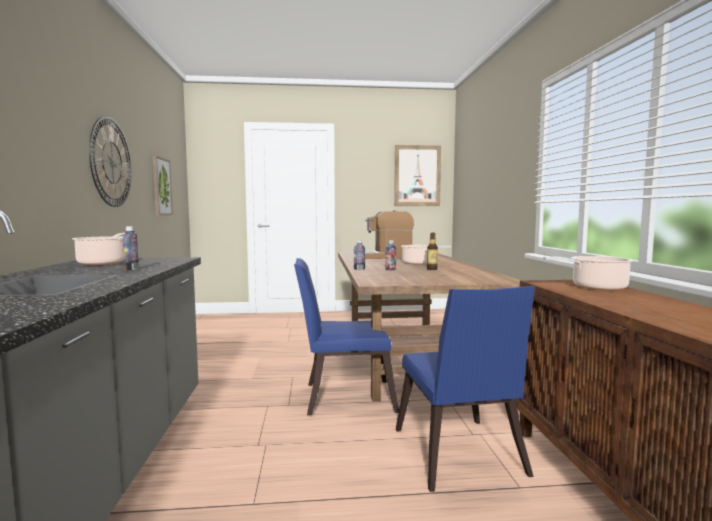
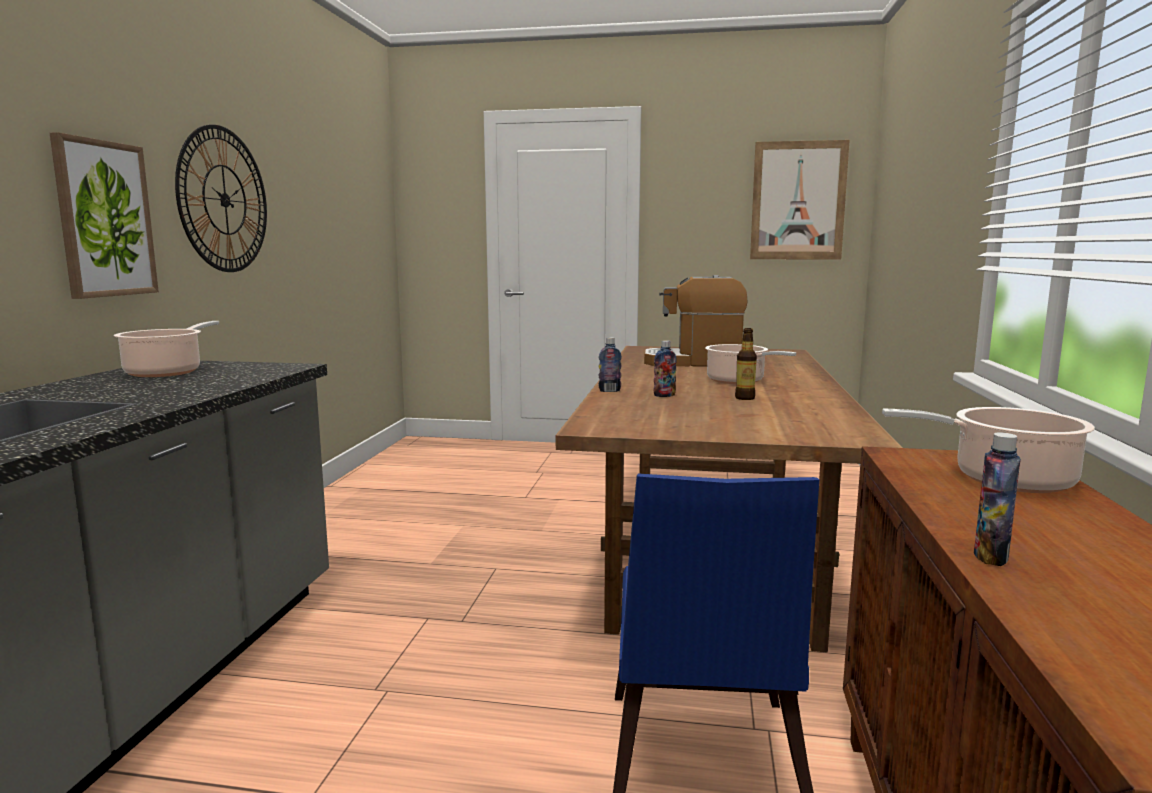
camera: 15 degrees right, 5 degrees up
(132, 270) = (175, 392): bottle -> bottle (990, 557)
(161, 186) = (334, 231): picture -> picture (104, 219)
(342, 397) = (557, 618): blue chair -> none

